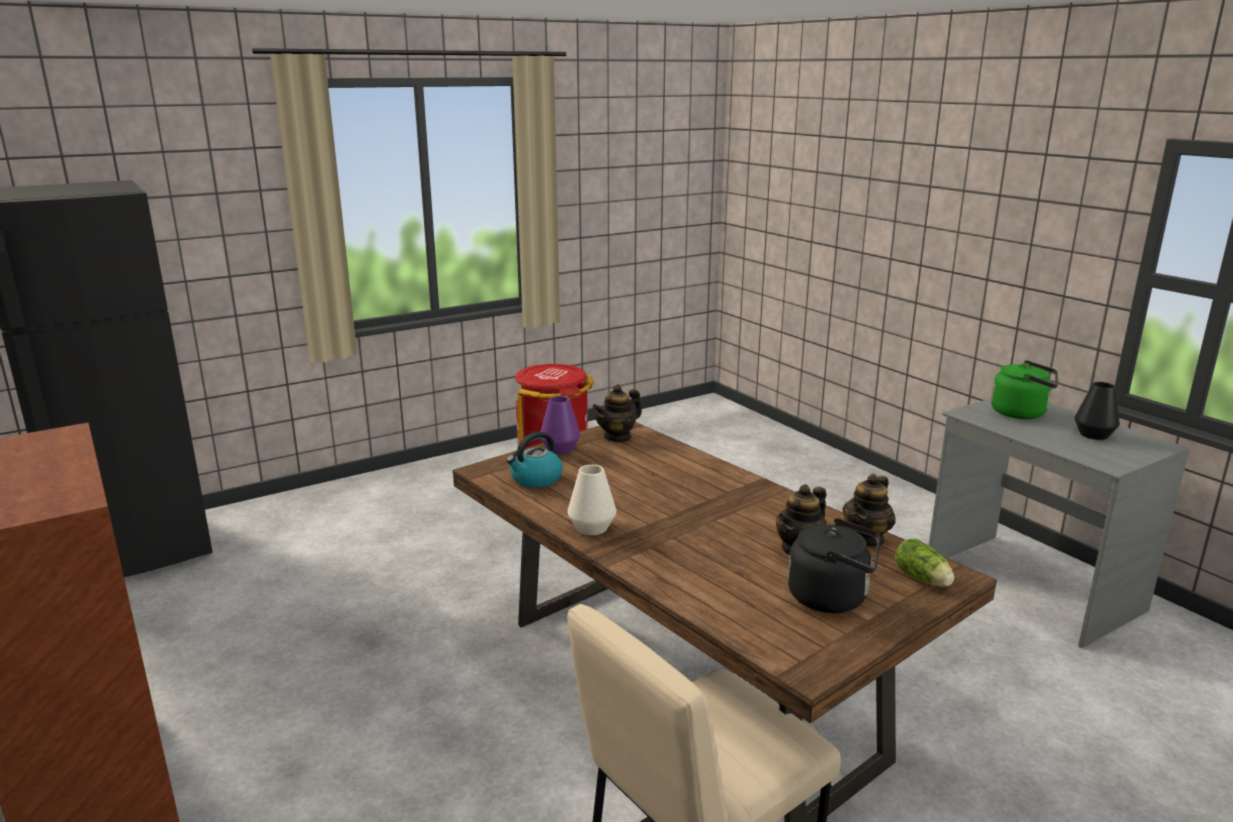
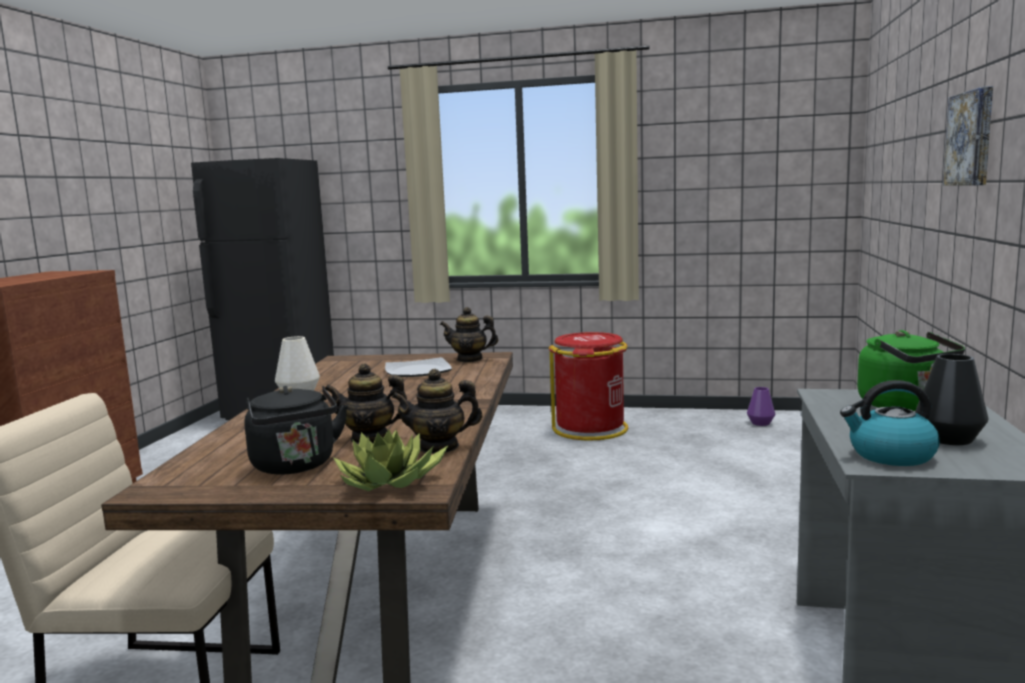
camera: 45 degrees right, 10 degrees down
(535, 479) = (350, 368): kettle -> kettle (890, 455)
(560, 449) = (414, 358): purple vase -> purple vase (760, 423)
(613, 465) = (417, 371): none -> plate
(924, 579) = (390, 481): lettuce -> potted plant
(954, 200) = (972, 138): none -> picture

